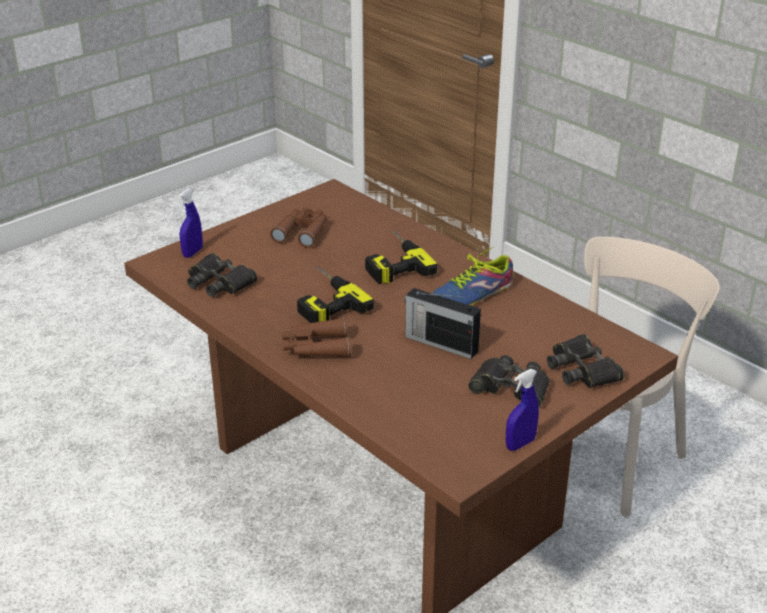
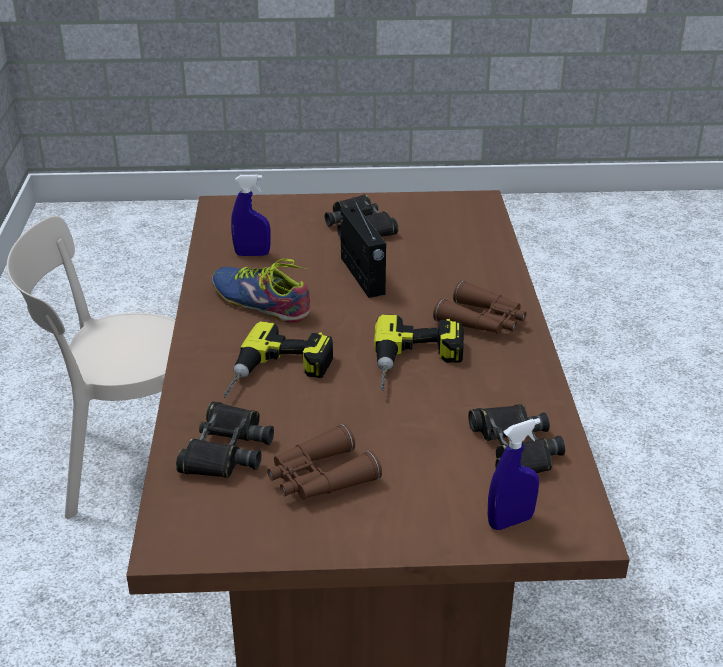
camera: 140 degrees left, 0 degrees up
(473, 295) = (260, 302): shoe -> shoe turned 150 degrees counterclockwise
(520, 444) = (412, 197): blue spray bottle -> blue spray bottle (252, 254)
(582, 369) = (285, 215): black binoculars -> black binoculars (226, 450)

